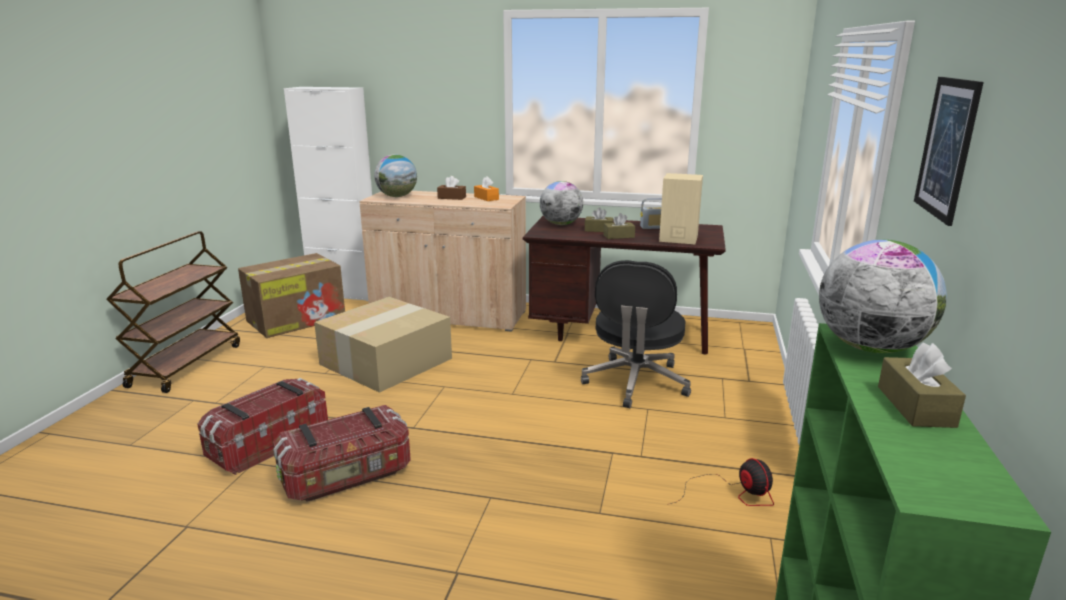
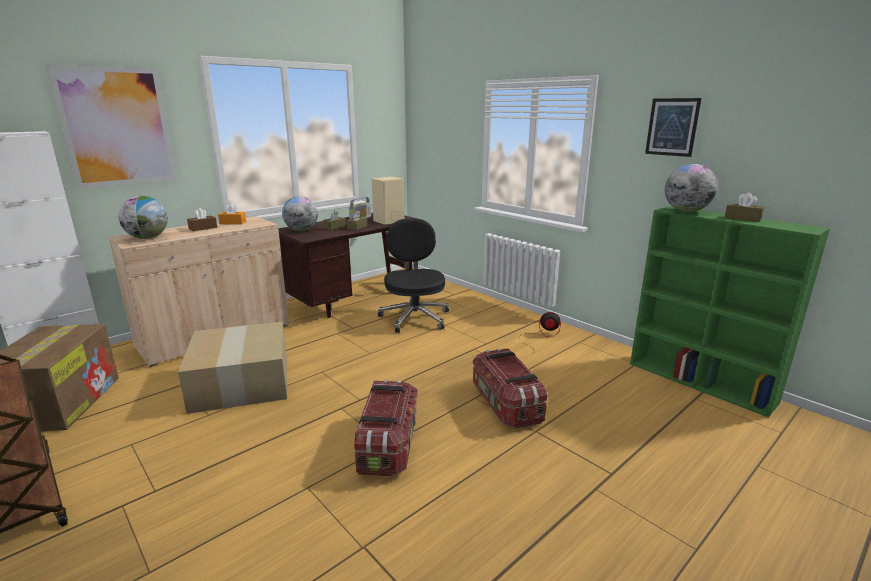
camera: 55 degrees left, 0 degrees up
(267, 444) = (287, 473): storage box -> storage box (505, 404)
(418, 86) = (117, 127): none -> picture
(635, 383) = (414, 317): black office chair -> black office chair turned 150 degrees counterclockwise

